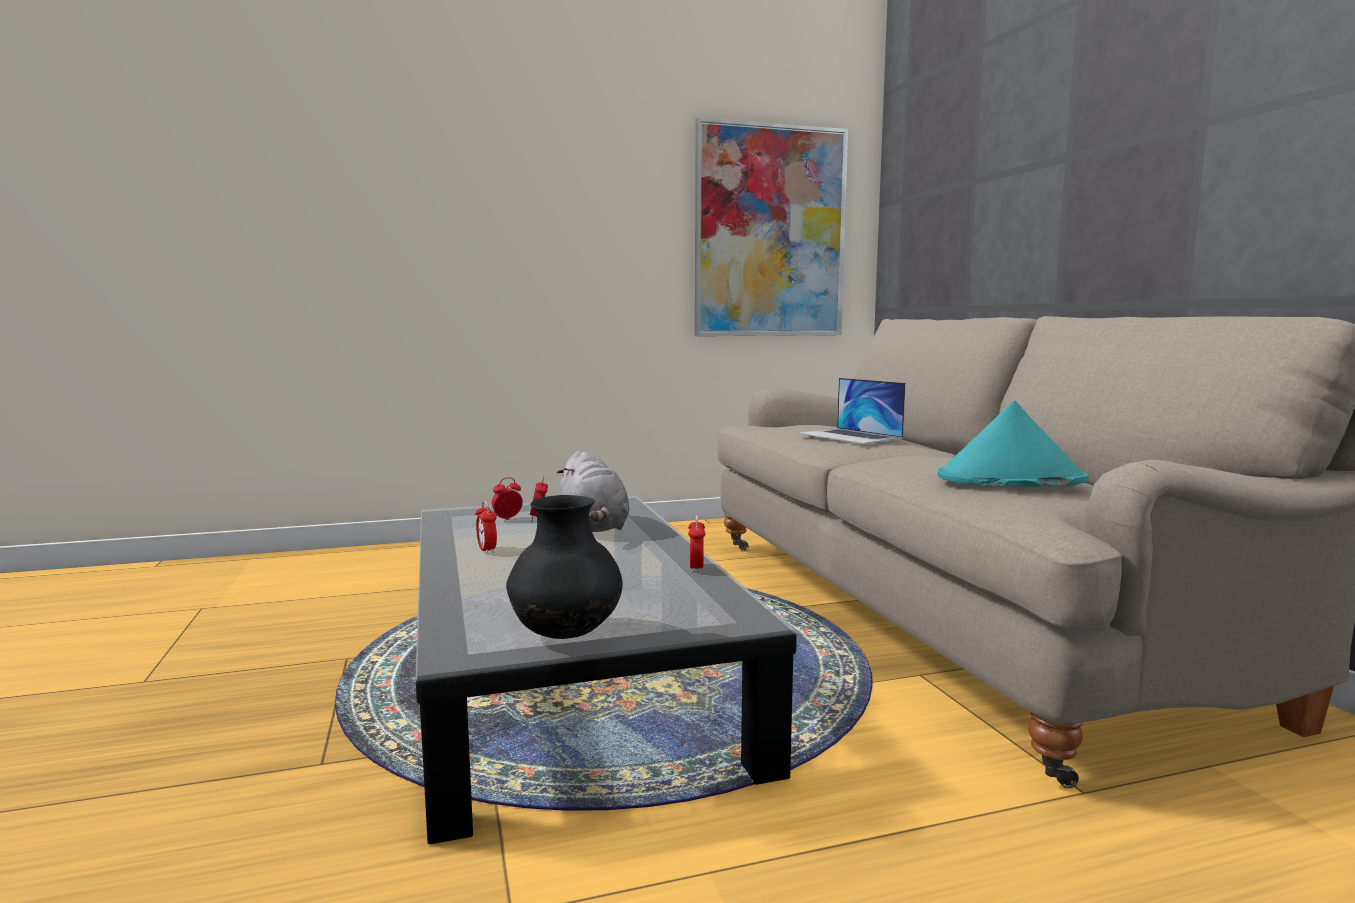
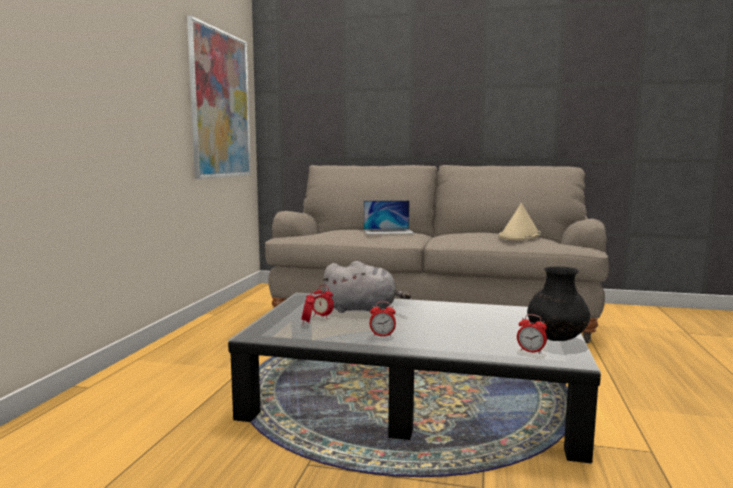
camera: 60 degrees left, 0 degrees up
(696, 568) = (470, 306): alarm clock -> alarm clock (531, 351)
(1010, 479) = (519, 236): turquoise hat -> beige hat

